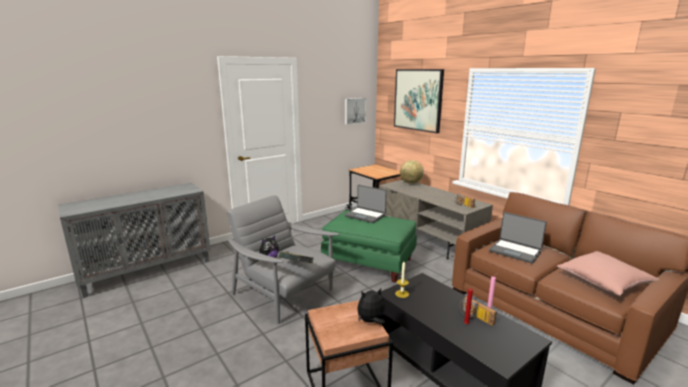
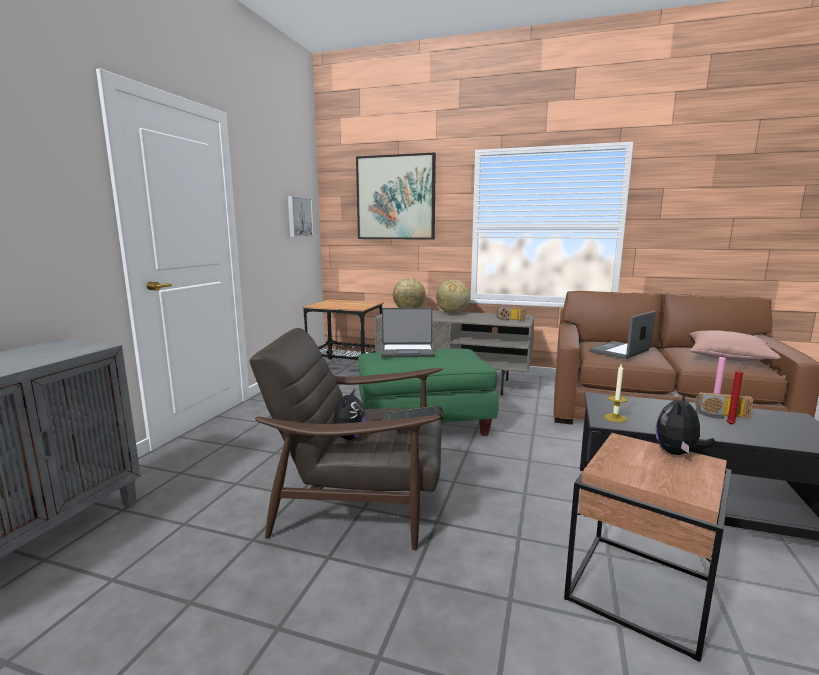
camera: 35 degrees left, 5 degrees down
(284, 293) = (361, 501): grey armchair -> brown armchair
(434, 191) = (452, 313): none -> globe
(515, 251) = (621, 351): laptop -> laptop turned 135 degrees clockwise

